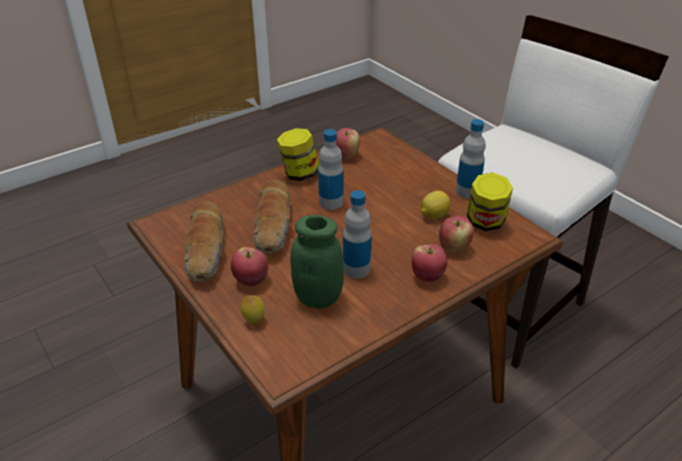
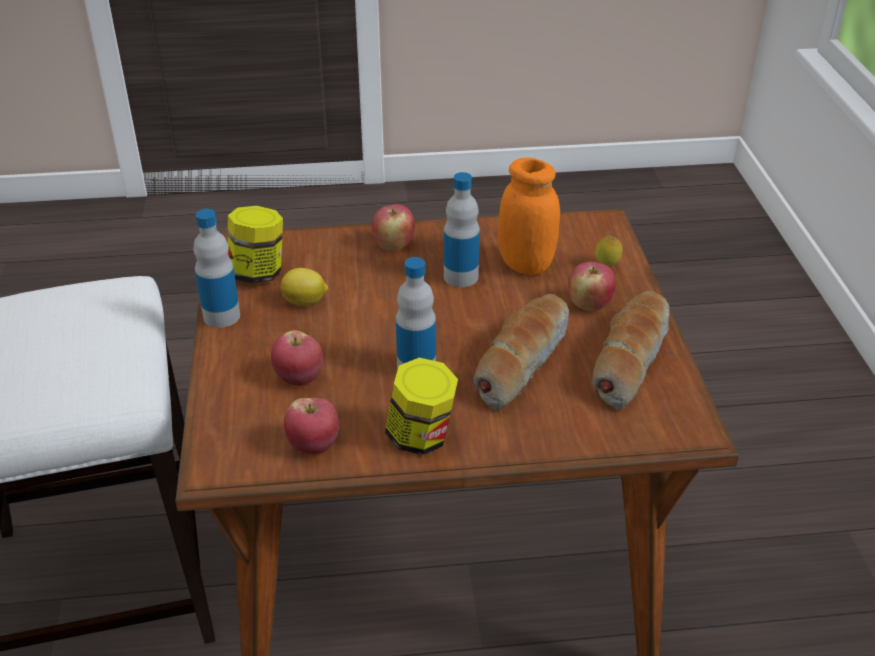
camera: 150 degrees left, 0 degrees up
(318, 298) = (525, 264): green jar -> orange jar
(454, 247) = (331, 261): apple -> apple (299, 378)

